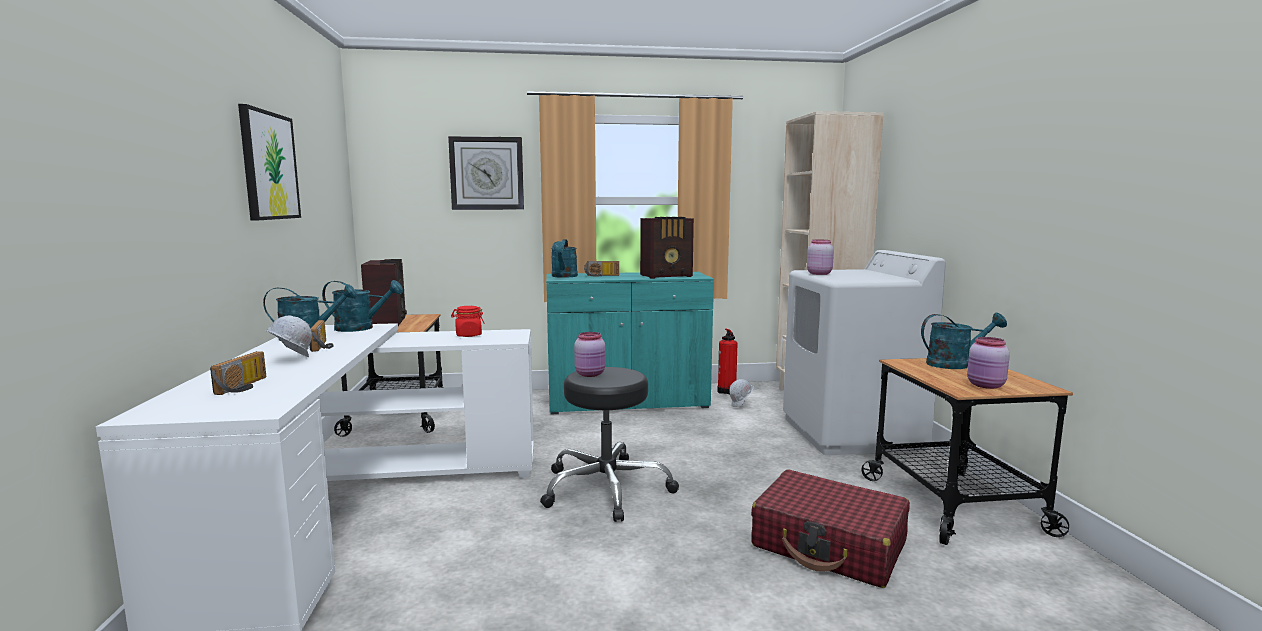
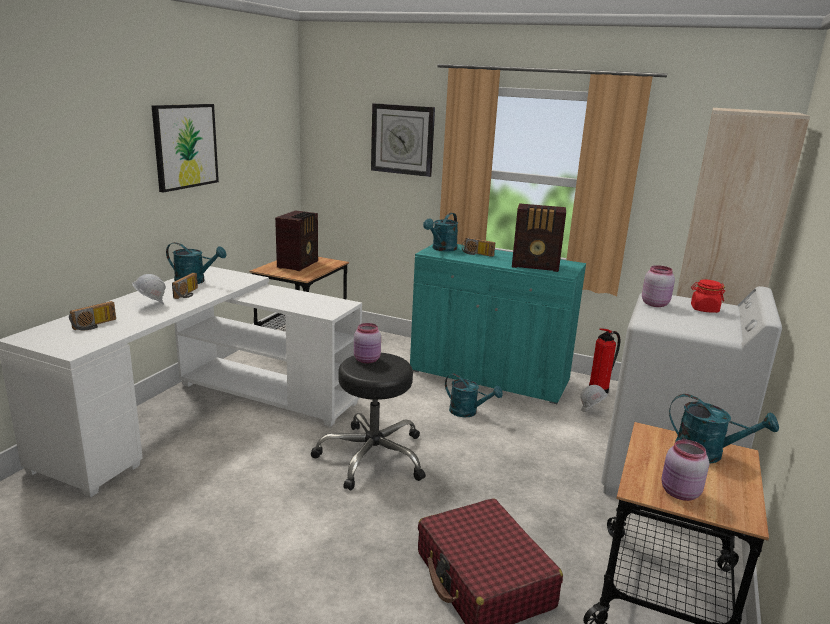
camera: 30 degrees right, 10 degrees up
(361, 328) = (238, 278): turquoise watering can -> turquoise watering can (468, 412)
(468, 335) = (307, 299): red jar -> red jar (704, 309)

